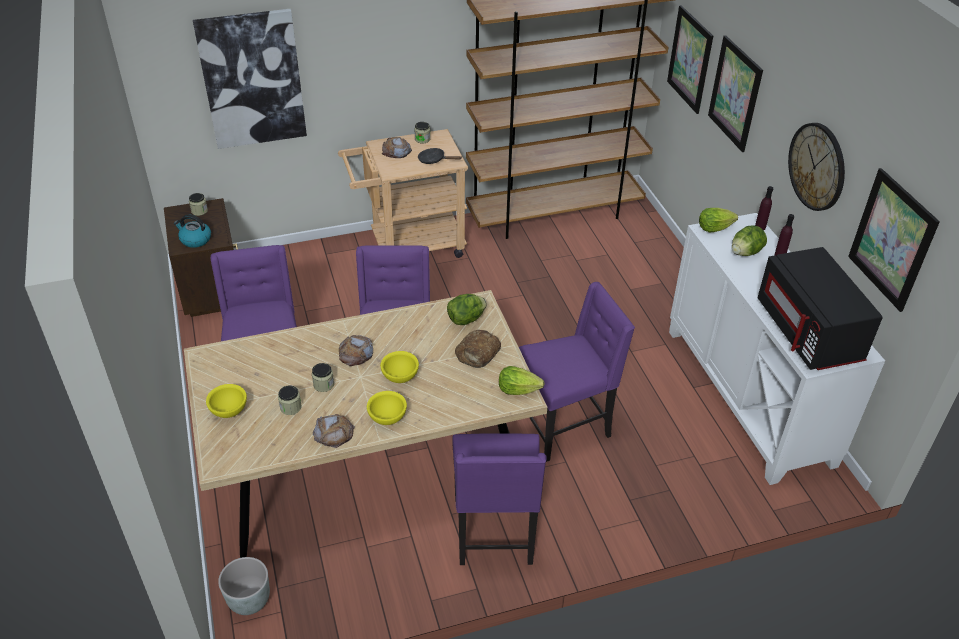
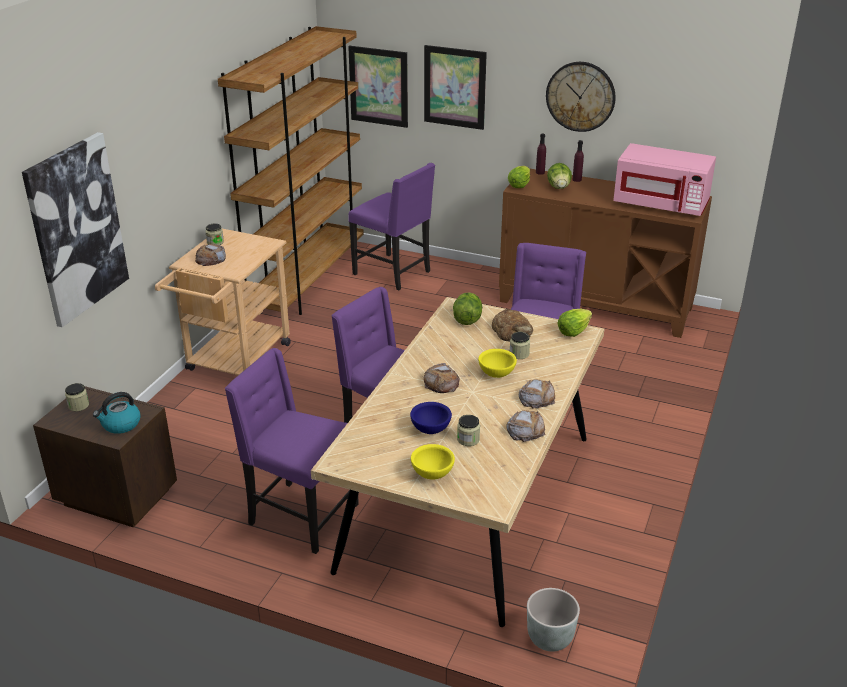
camera: 50 degrees left, 10 degrees down
(285, 380) = (430, 430): none -> blue bowl
(323, 384) = (460, 412): jar -> jar (519, 354)
(387, 417) = (537, 398): yellow bowl -> bread
(434, 160) = (253, 249): black frying pan -> none
(495, 532) = (607, 469): purple chair -> purple chair (394, 273)
(749, 395) = (595, 304): white cabinet -> brown cabinet
(809, 333) = (661, 204): black microwave -> pink microwave
(892, 240) = (682, 109): picture -> none

